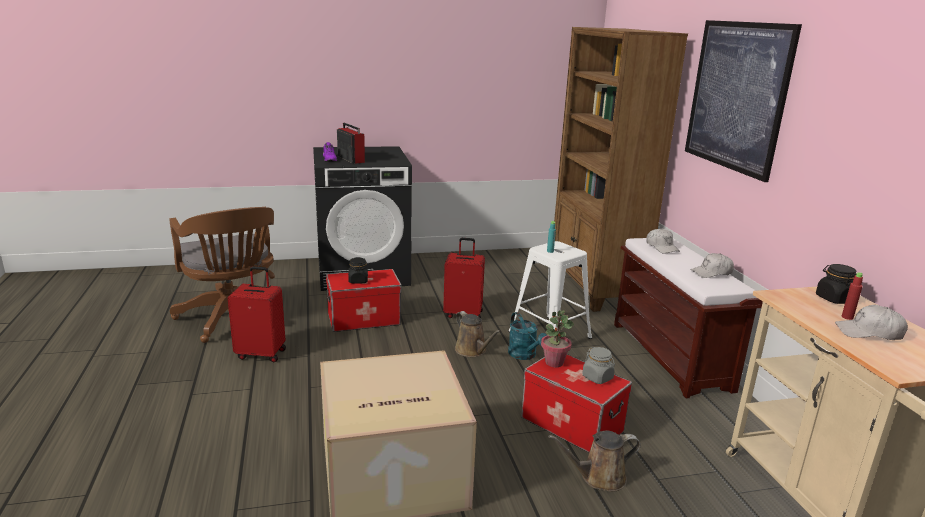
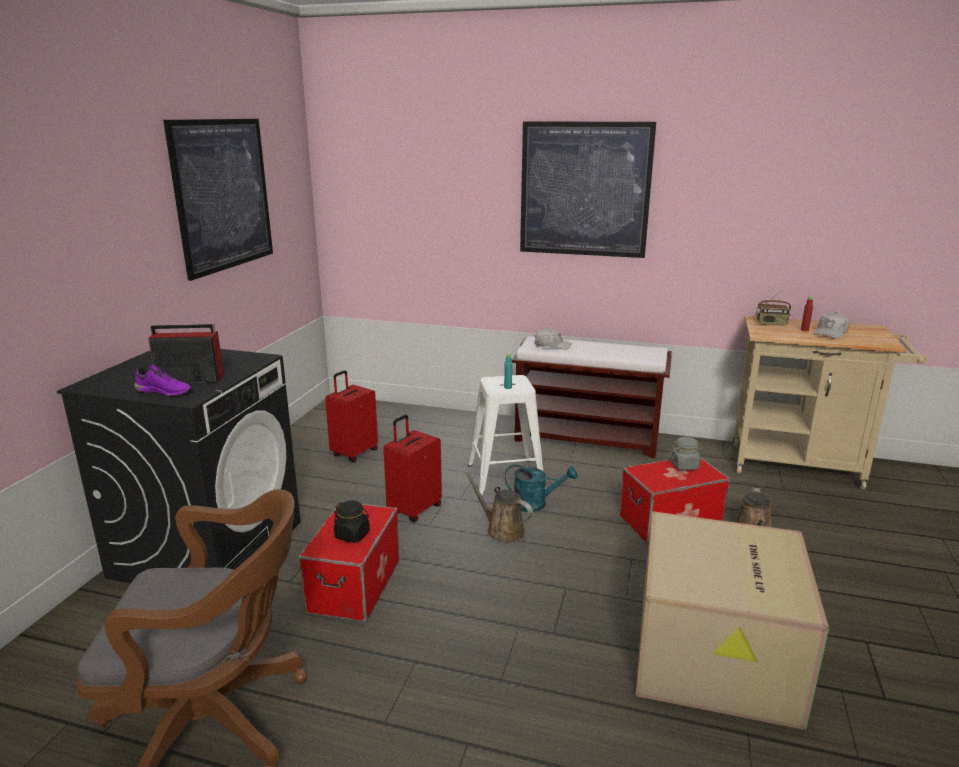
camera: 60 degrees left, 0 degrees up
(261, 353) = (369, 711): red suitcase -> red suitcase (354, 453)
(472, 350) = (502, 530): brown watering can -> brown watering can turned 135 degrees counterclockwise
(481, 62) = (223, 195): none -> picture
(554, 362) = (648, 476): potted plant -> none
(594, 287) = (432, 422): brown bookcase -> none
(711, 273) = (621, 348): white cap -> none
(834, 299) = (771, 324): black jar -> radio

